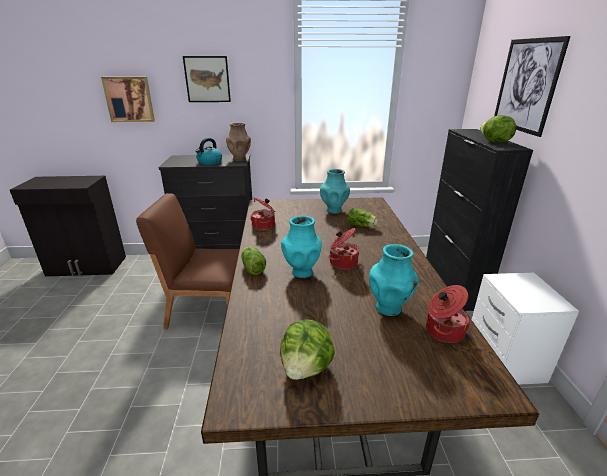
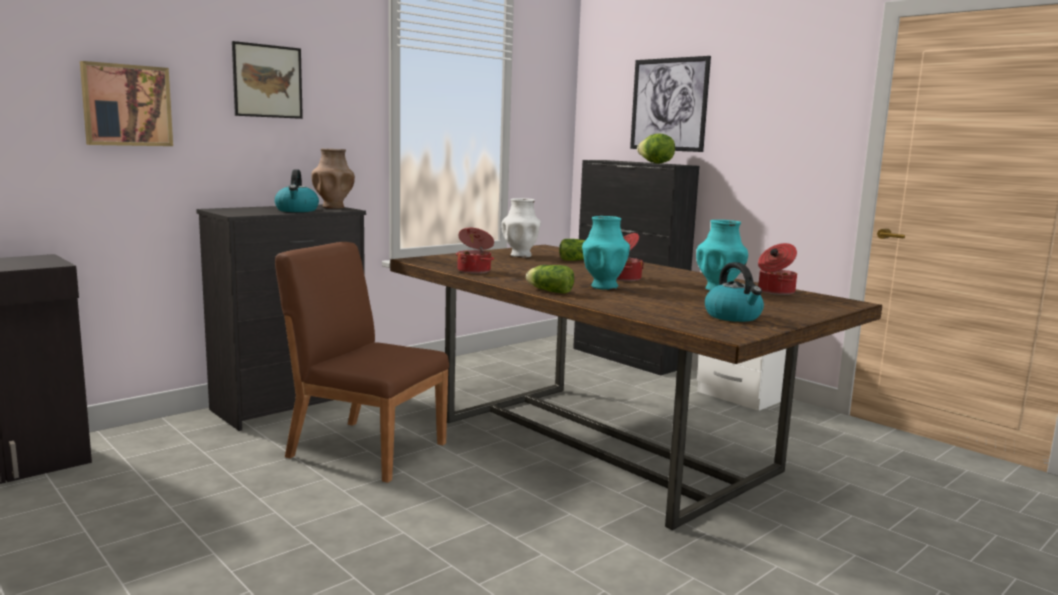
camera: 40 degrees left, 15 degrees down
(207, 310) = (366, 449): brown chair -> brown chair turned 60 degrees clockwise
(306, 367) = (733, 316): lettuce -> kettle
(334, 210) = (520, 255): turquoise vase -> white vase

